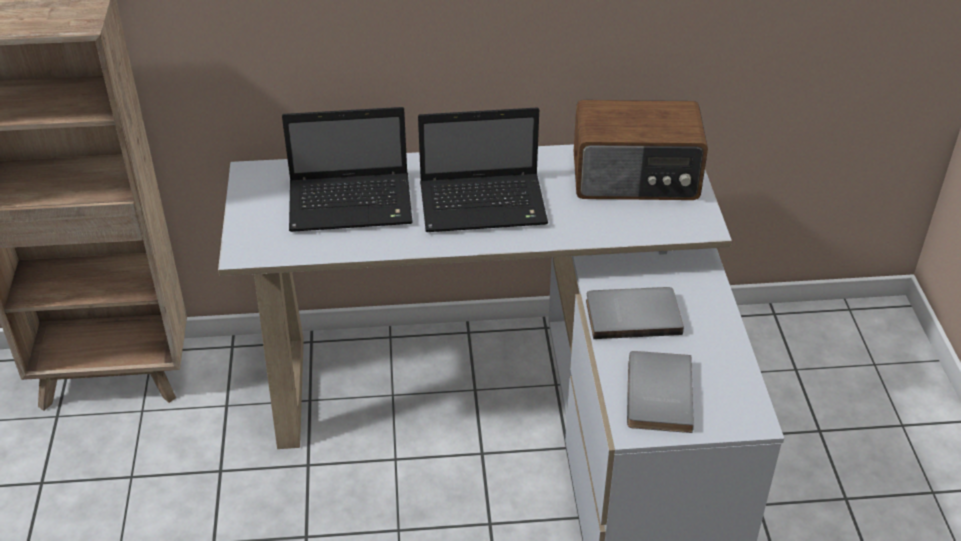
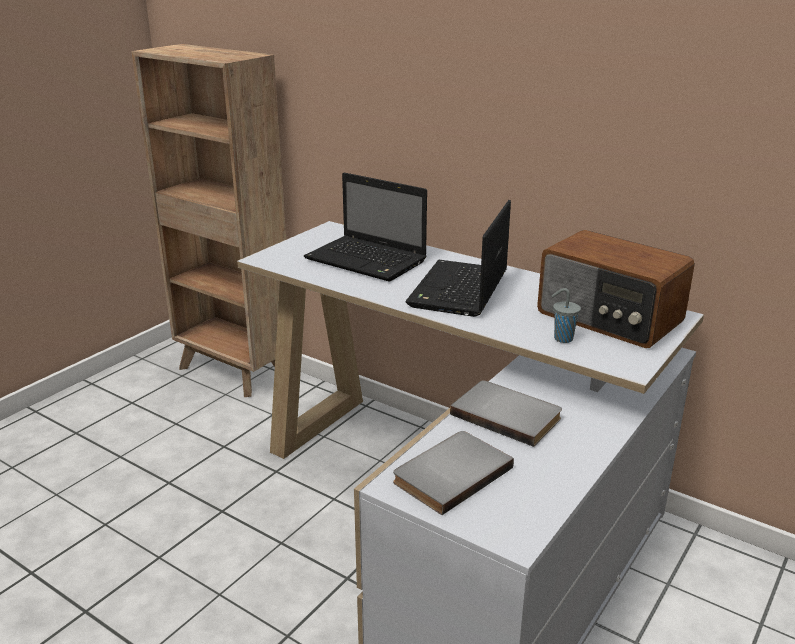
camera: 40 degrees right, 15 degrees down
(485, 204) = (459, 291): laptop -> laptop turned 75 degrees clockwise
(628, 221) = (562, 338): none -> grey cup

